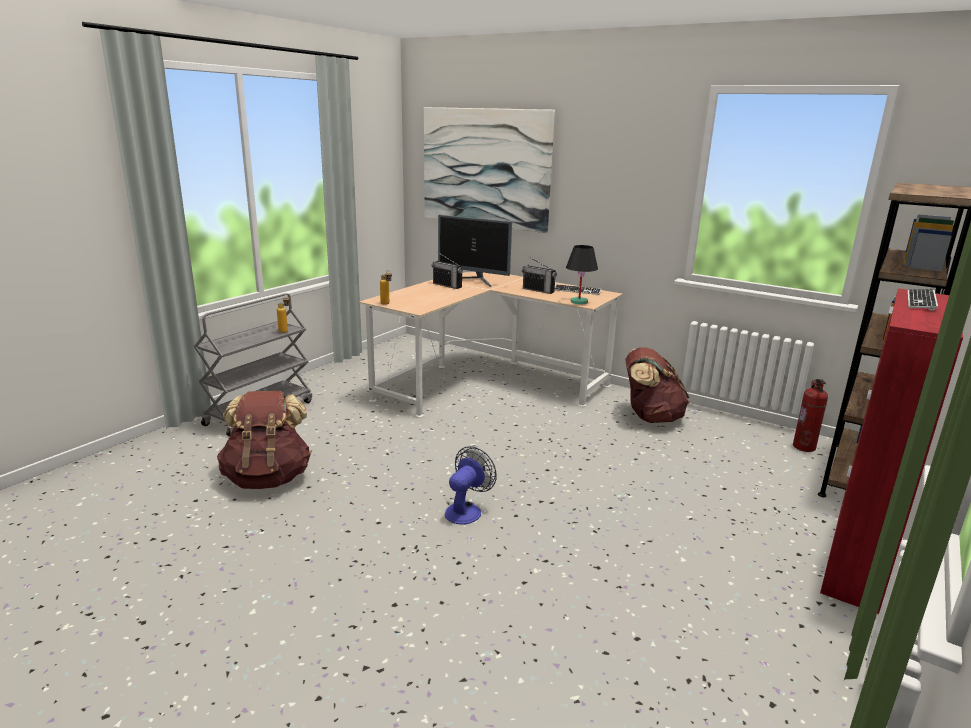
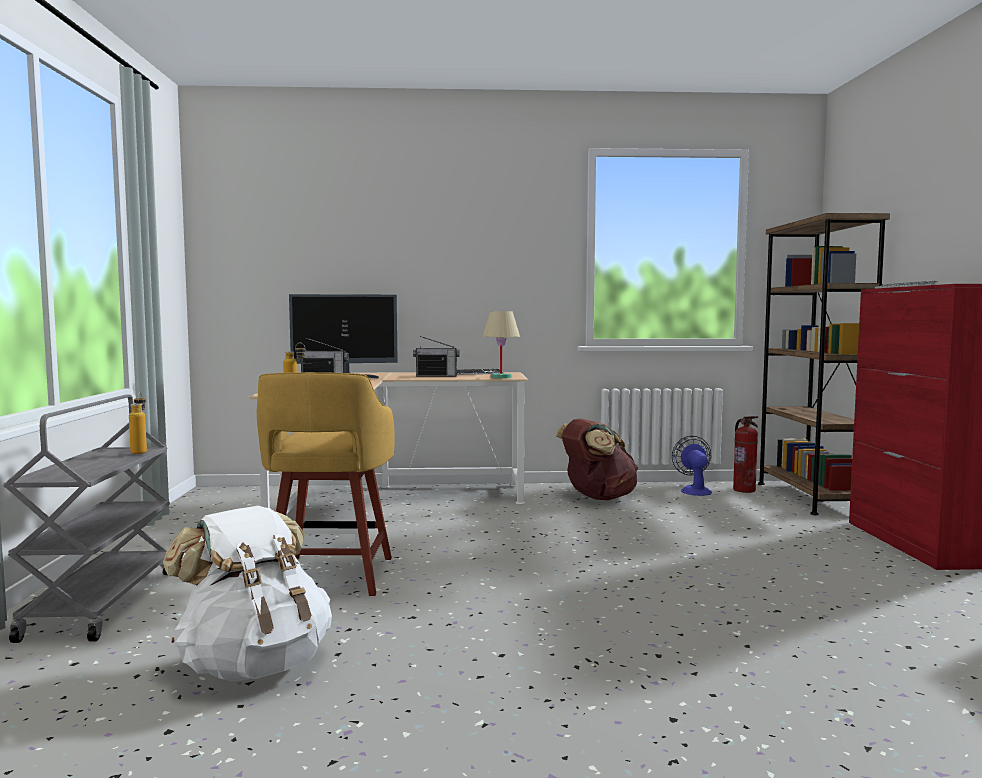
camera: 35 degrees left, 15 degrees down
(268, 478) = (254, 665): brown backpack -> white backpack
(375, 432) = (329, 577): none -> yellow stool
(466, 510) = (576, 610): fan -> fan (694, 490)
(485, 168) = (322, 244): picture -> none
(579, 302) = (500, 377): black table lamp -> beige table lamp

